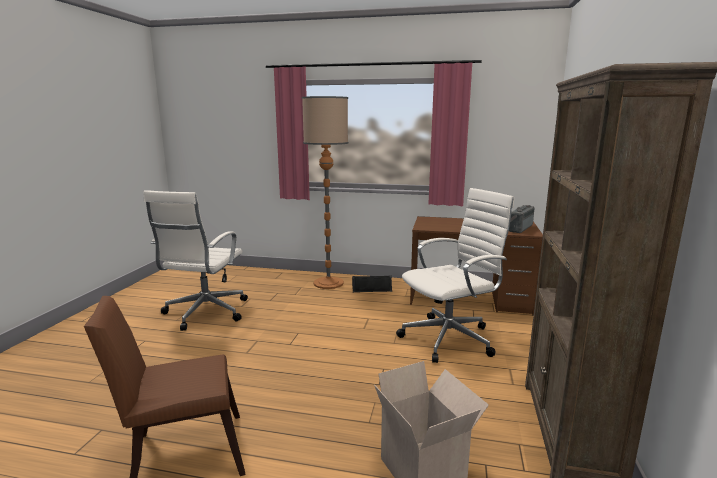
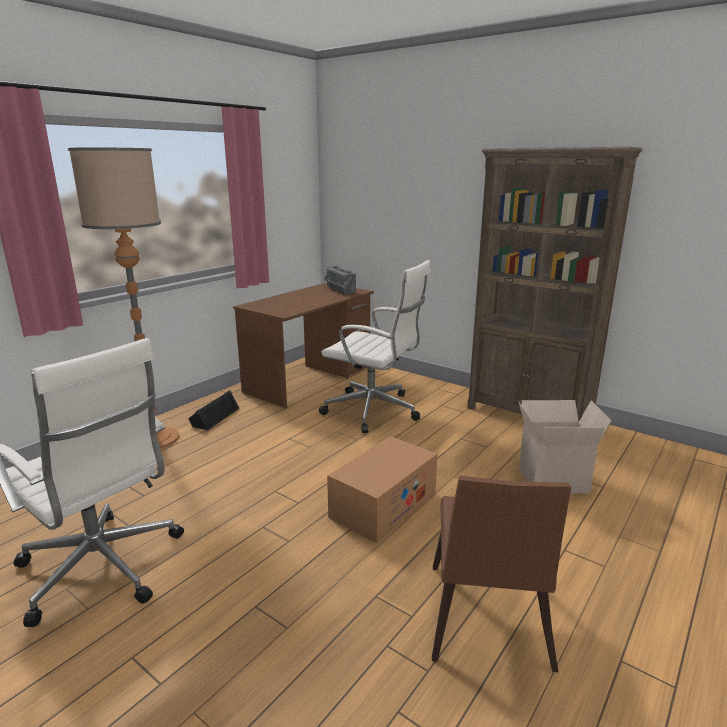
camera: 65 degrees left, 5 degrees up
(306, 377) = (383, 505): none -> cardboard box
(450, 338) = (374, 411): white office chair -> white office chair turned 120 degrees clockwise

